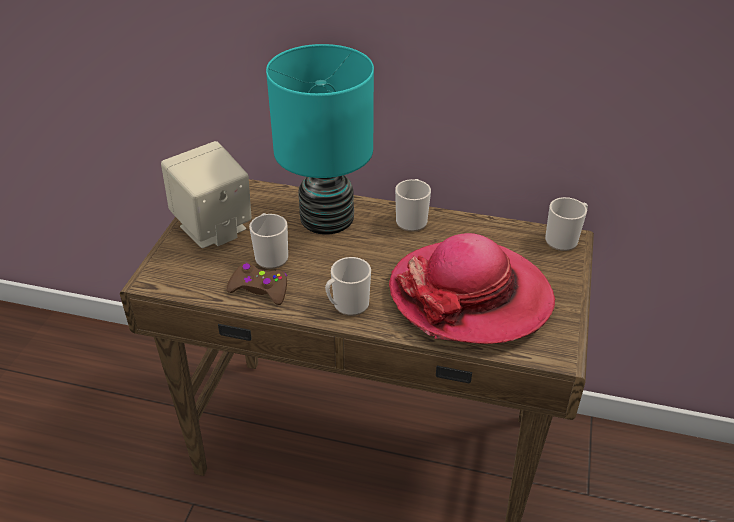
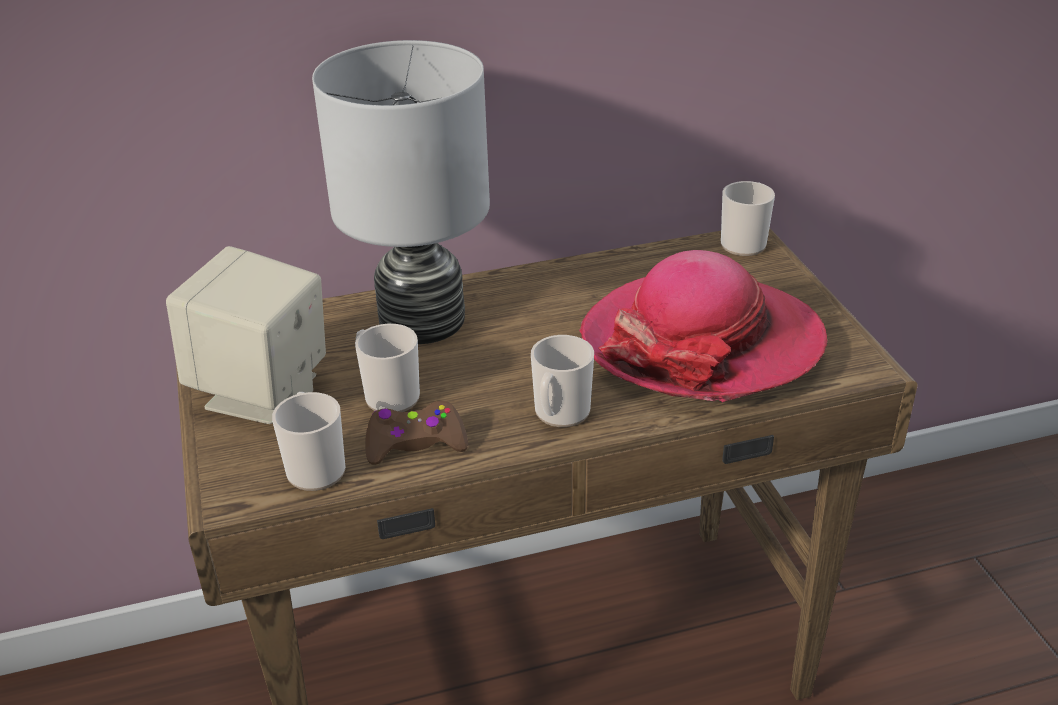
camera: 30 degrees left, 5 degrees down
(326, 218) = (422, 320): turquoise table lamp -> grey table lamp
(412, 219) = (540, 282): mug -> mug (315, 466)

